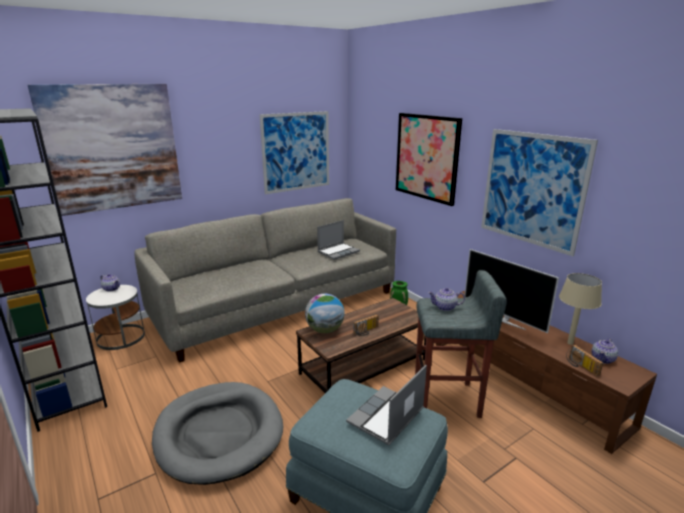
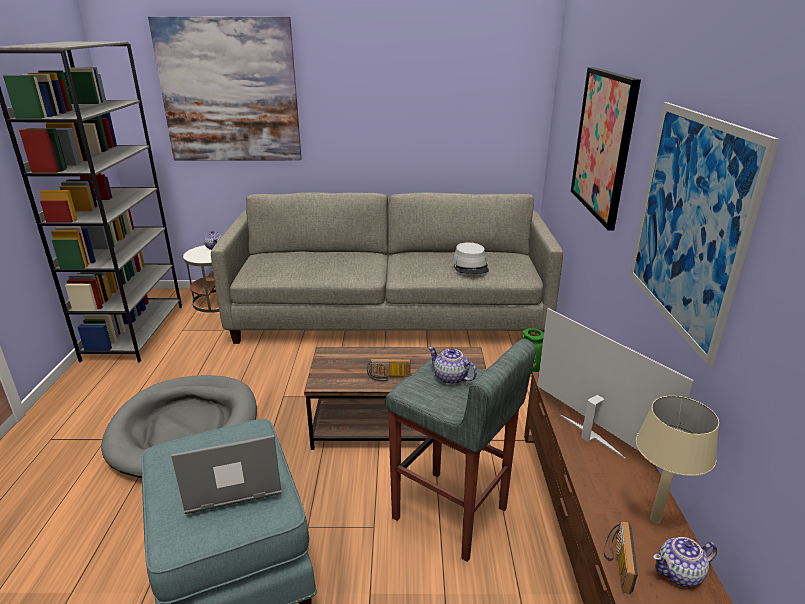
camera: 35 degrees right, 5 degrees up
(296, 152) = (463, 117): picture -> none
(325, 330) = (345, 358): globe -> none
(338, 252) = (470, 266): laptop -> grey hat
(504, 320) = (589, 436): television -> television turned 150 degrees clockwise

